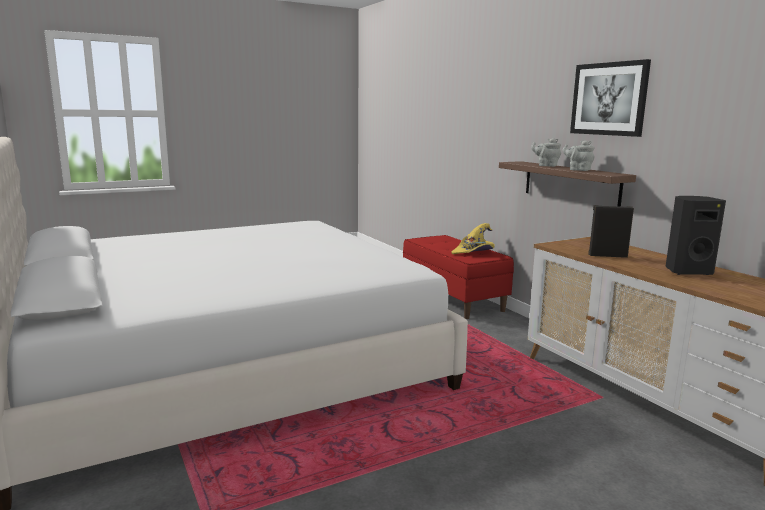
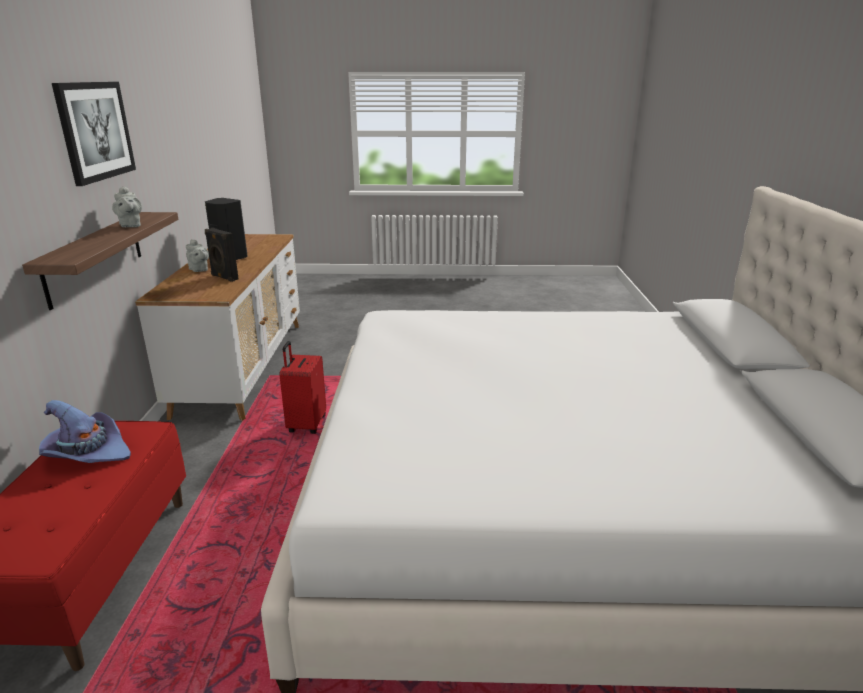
camera: 150 degrees left, 10 degrees up
(474, 252) = (87, 452): yellow hat -> purple hat
(478, 367) = (306, 424): none -> red suitcase
(546, 165) = (97, 240): grey teapot -> grey teapot (199, 270)

